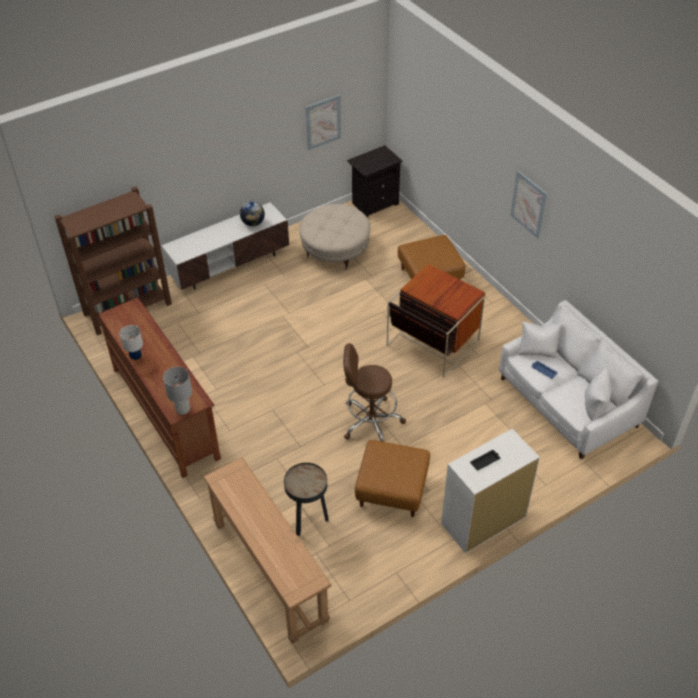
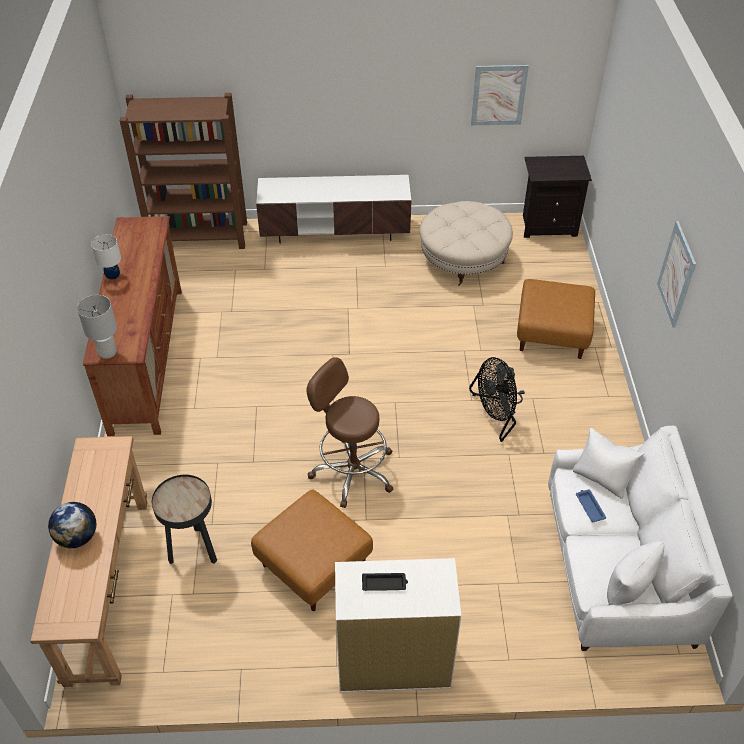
camera: 30 degrees right, 0 degrees up
(253, 223) = (371, 190): globe -> globe (77, 537)
(433, 342) = (498, 412): side table -> black fan

